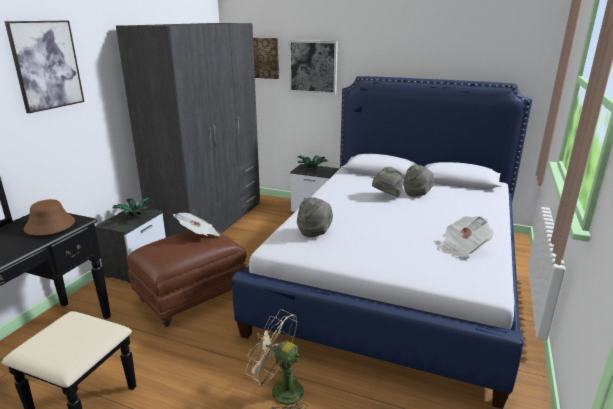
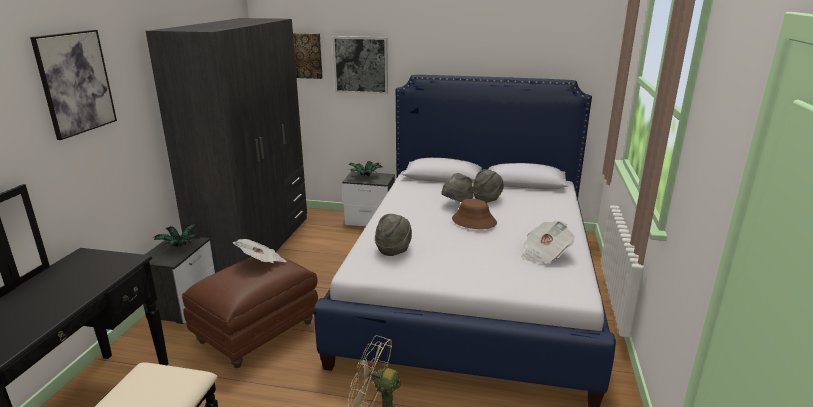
camera: 10 degrees left, 0 degrees up
(49, 225) = (98, 268): brown hat -> brown hat (473, 221)

